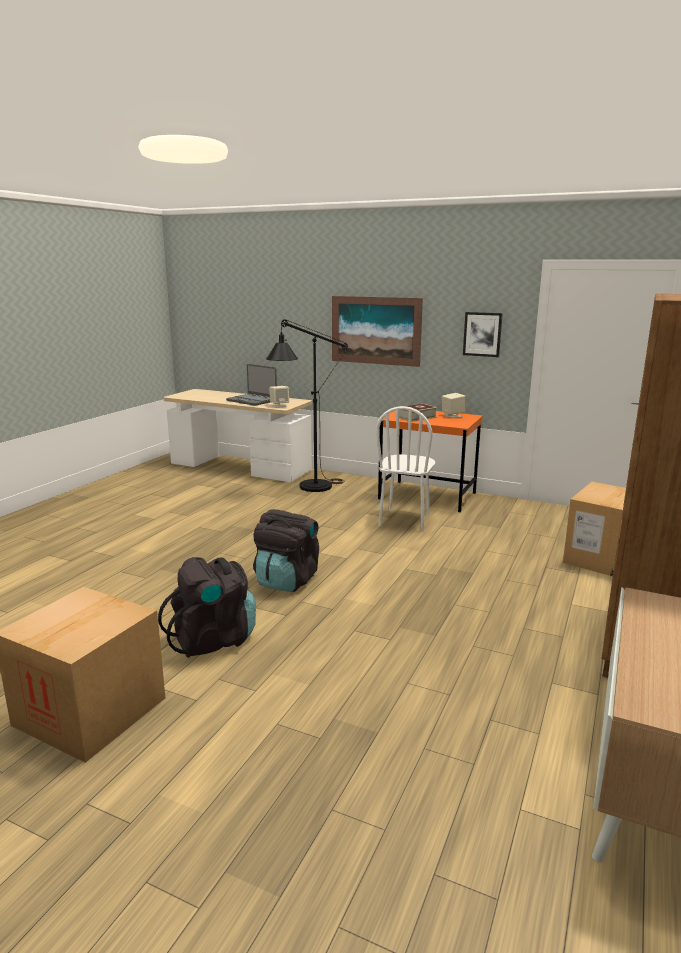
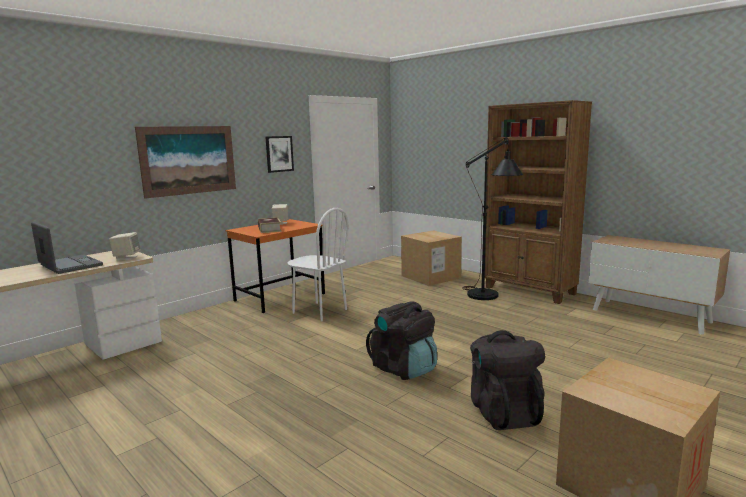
camera: 70 degrees left, 5 degrees down
(252, 400) = (70, 265): laptop -> laptop turned 105 degrees counterclockwise
(307, 488) = (191, 336): black floor lamp -> black floor lamp (487, 298)

